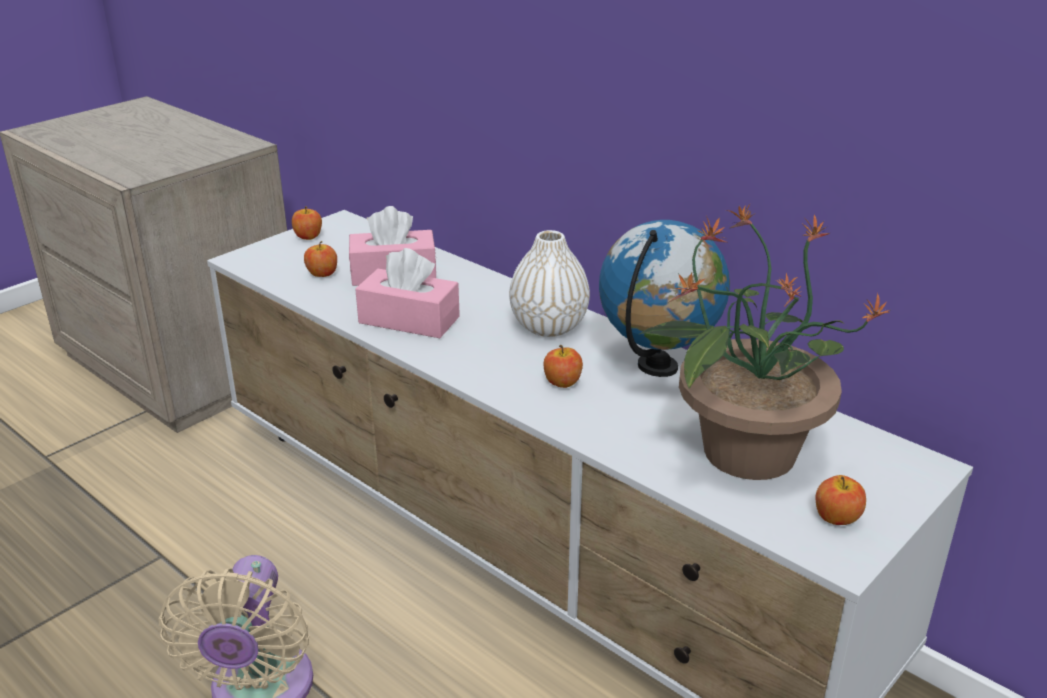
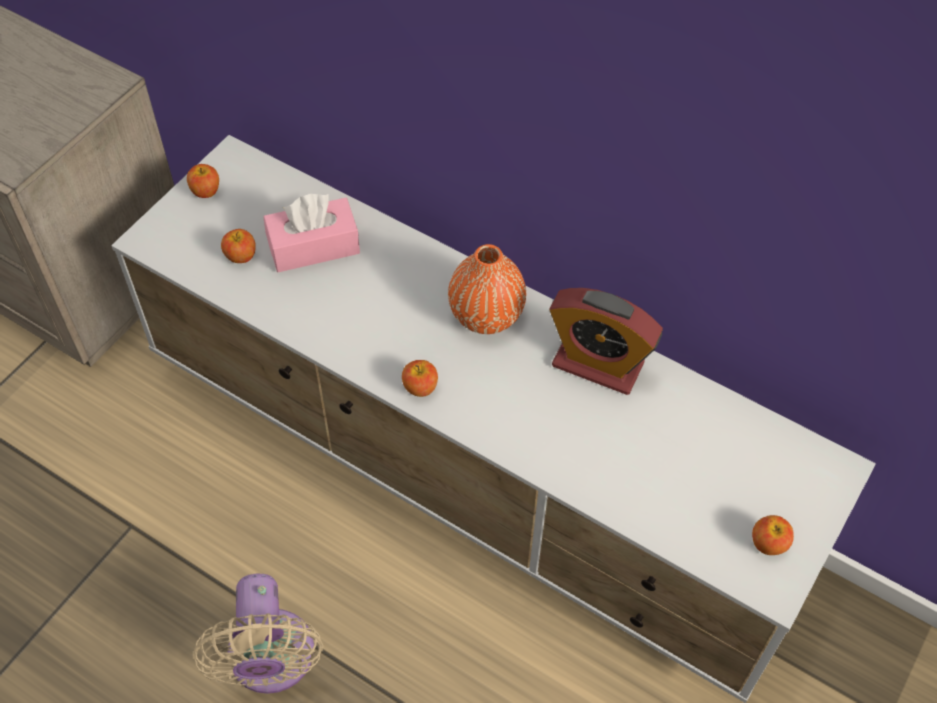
camera: 10 degrees left, 25 degrees up
(409, 320) = (349, 322): pink tissue box -> none
(548, 326) = (486, 315): white vase -> orange vase
(562, 382) = (514, 398): apple -> apple (420, 387)
(658, 367) = (597, 364): globe -> alarm clock
(745, 451) = (687, 471): potted plant -> none

